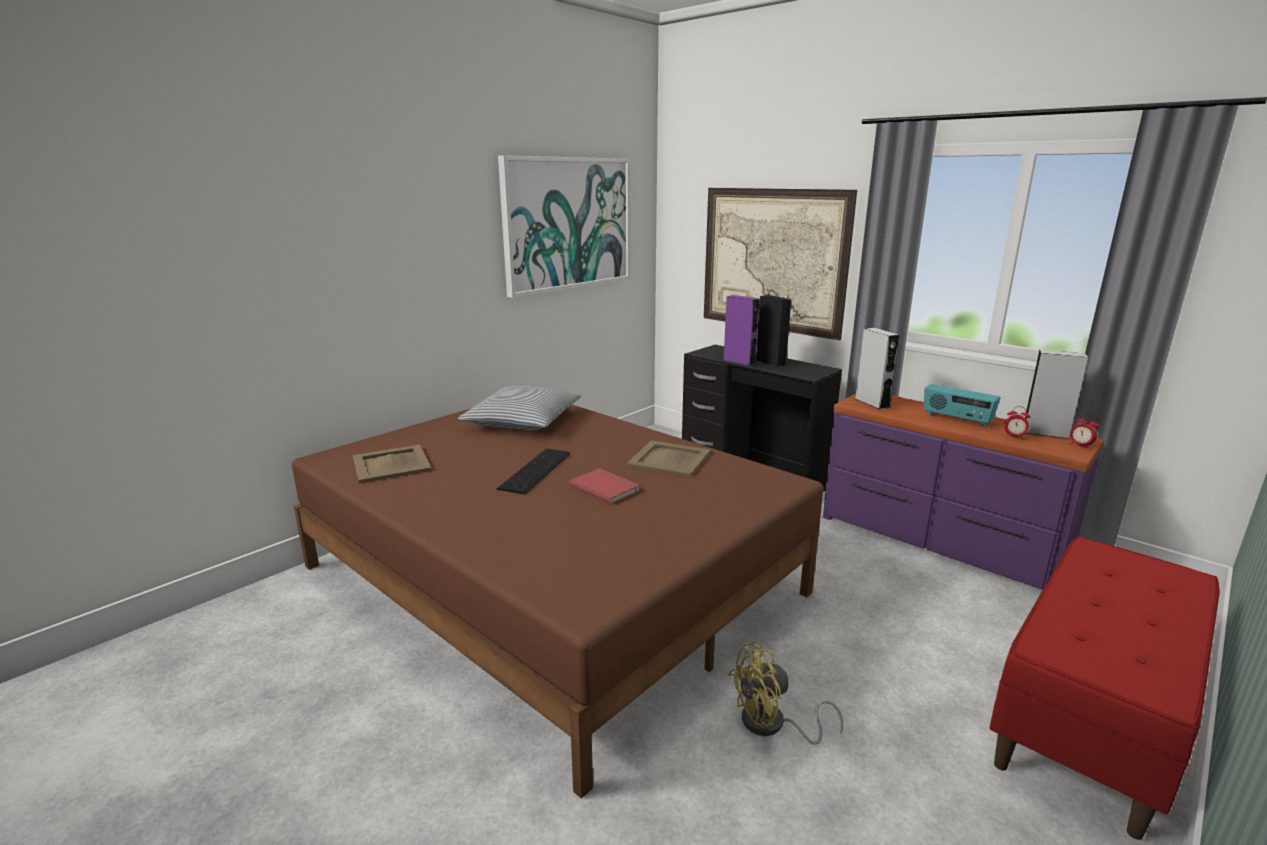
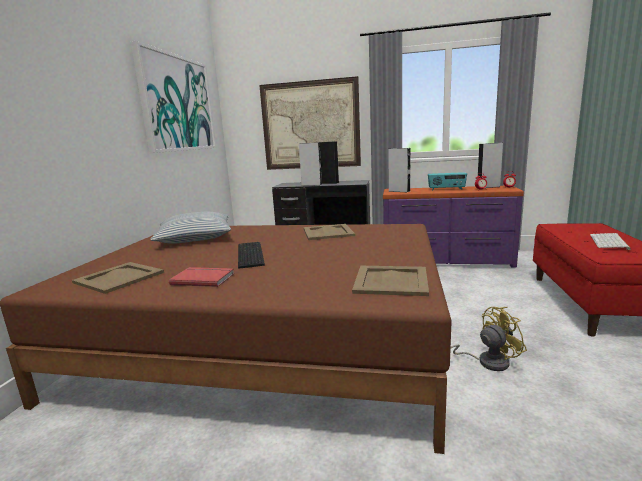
camera: 30 degrees left, 5 degrees down
(605, 487) = (314, 250): red book -> red book (203, 278)
(606, 570) = (391, 281): none -> beige tray
(739, 362) = (311, 185): purple speaker -> grey speaker
(772, 725) = (486, 362): yellow fan -> yellow fan turned 150 degrees counterclockwise
(1131, 622) = (609, 242): none -> keyboard

